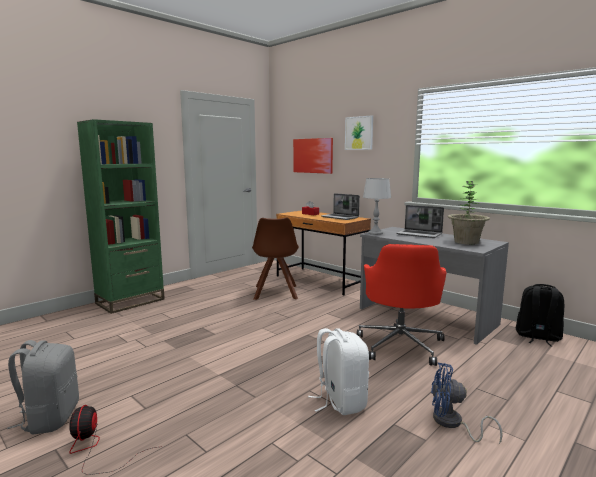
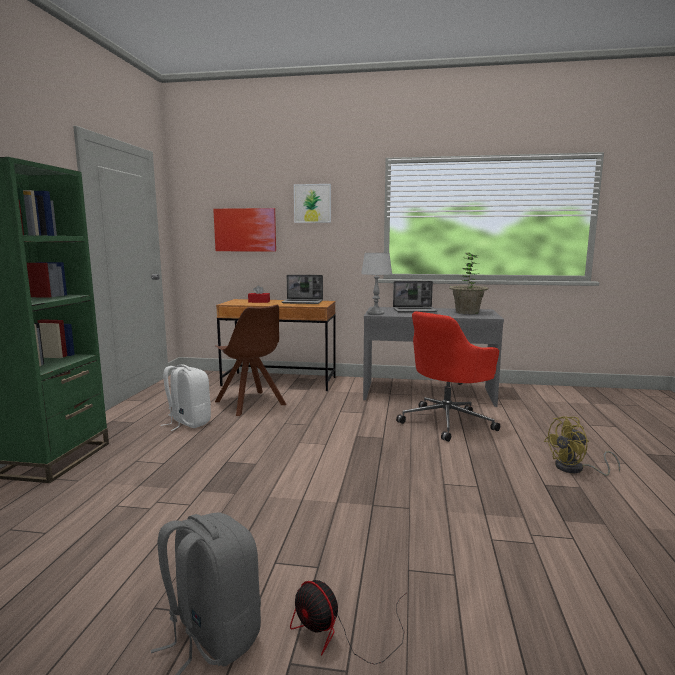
camera: 35 degrees left, 0 degrees up
(340, 401) = (482, 483): white backpack -> white backpack (188, 423)
(400, 344) = (447, 422): red office chair -> red office chair turned 75 degrees clockwise
(452, 424) = (575, 469): blue fan -> yellow fan
(537, 337) = (523, 391): black backpack -> none

